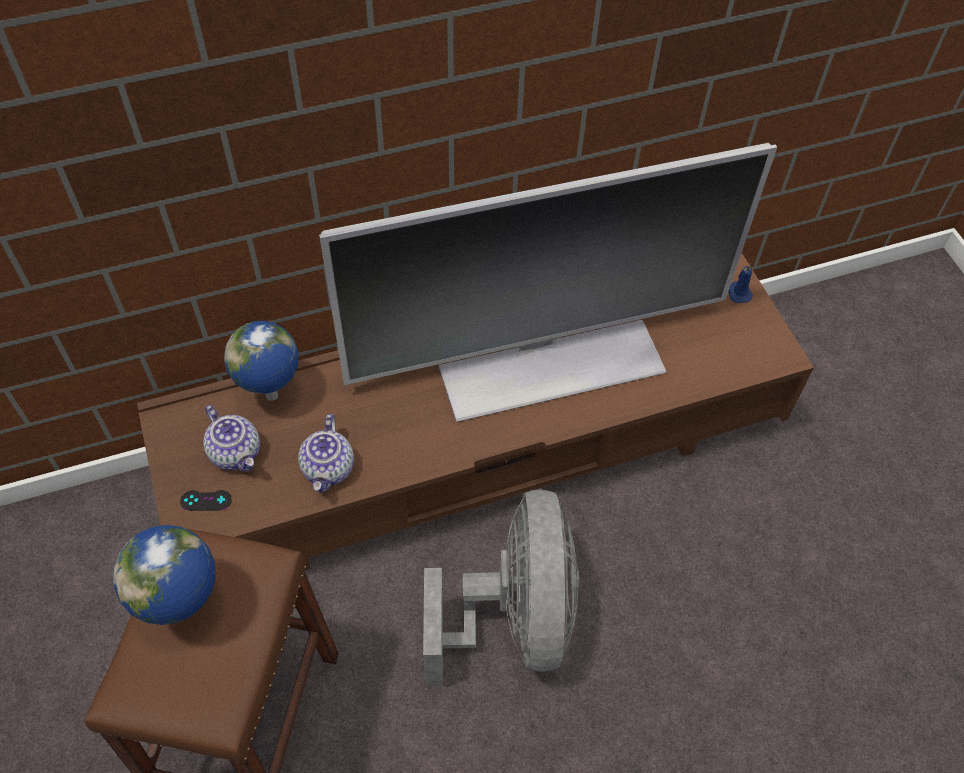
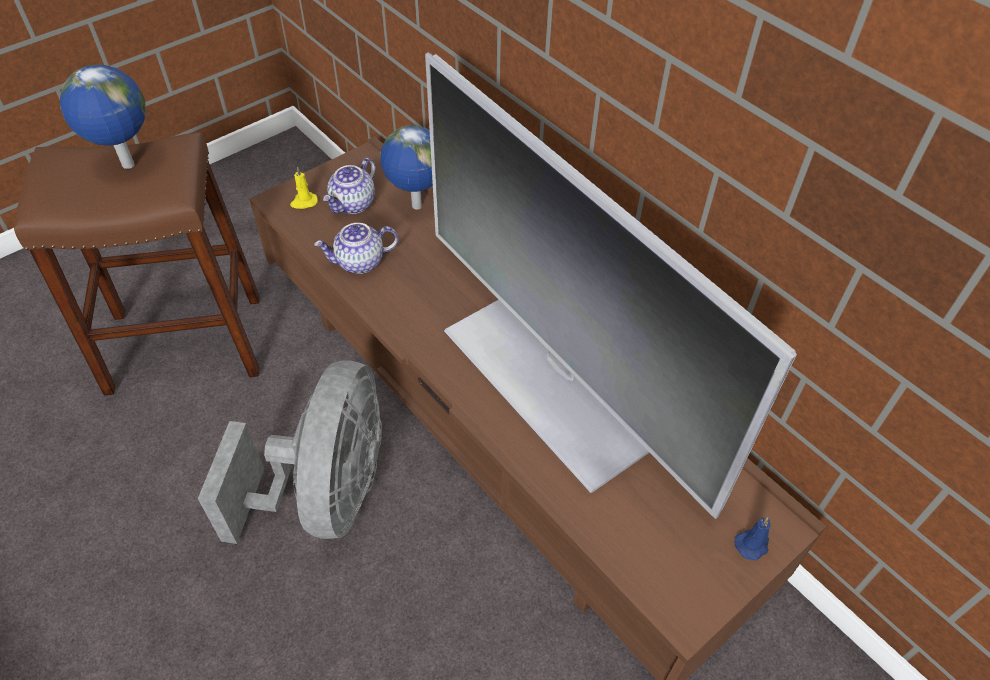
camera: 70 degrees right, 5 degrees down
(206, 500) = (304, 202): black game controller -> yellow candle
(513, 618) = (327, 494): grey fan -> grey fan turned 60 degrees counterclockwise

